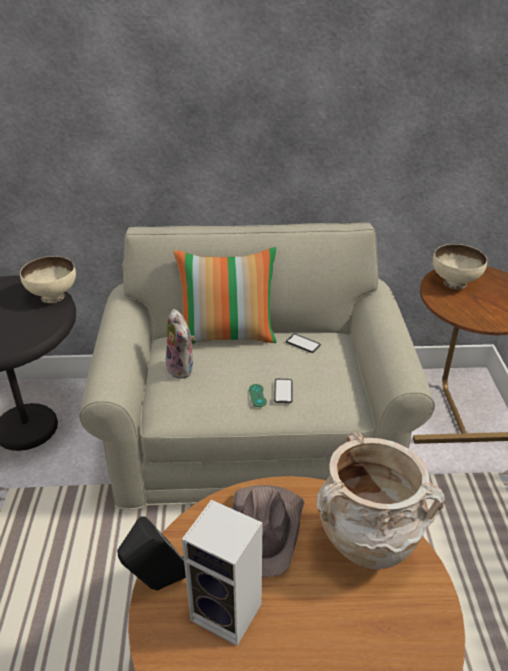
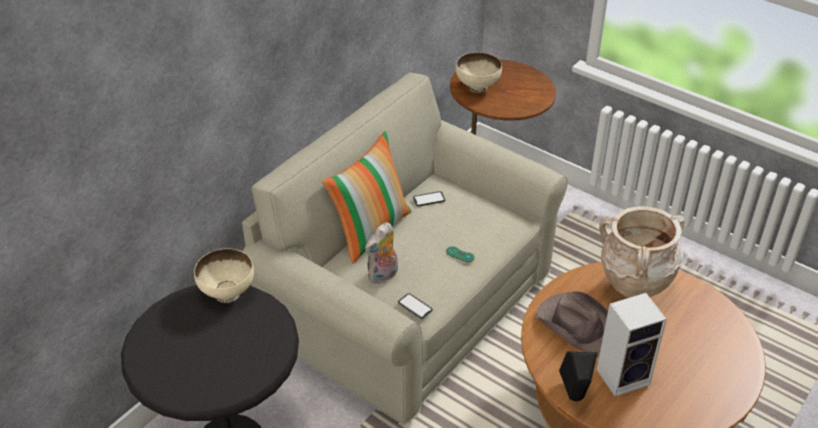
camera: 50 degrees left, 5 degrees up
(183, 368) = (383, 276): plush toy -> plush toy turned 120 degrees clockwise
(283, 391) = (469, 239): phone -> phone (415, 306)

